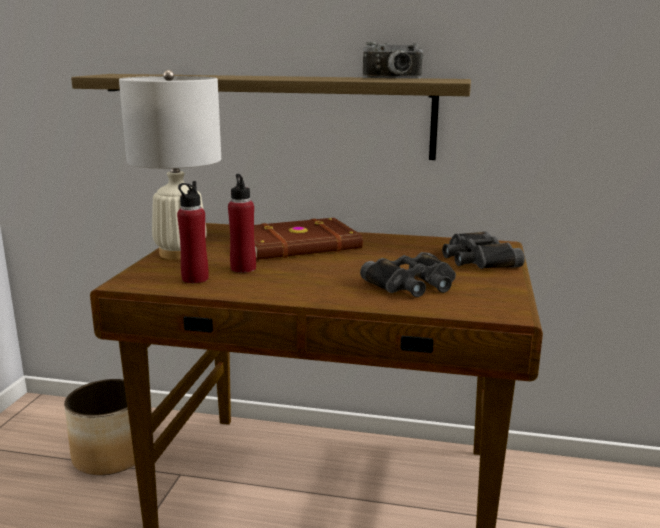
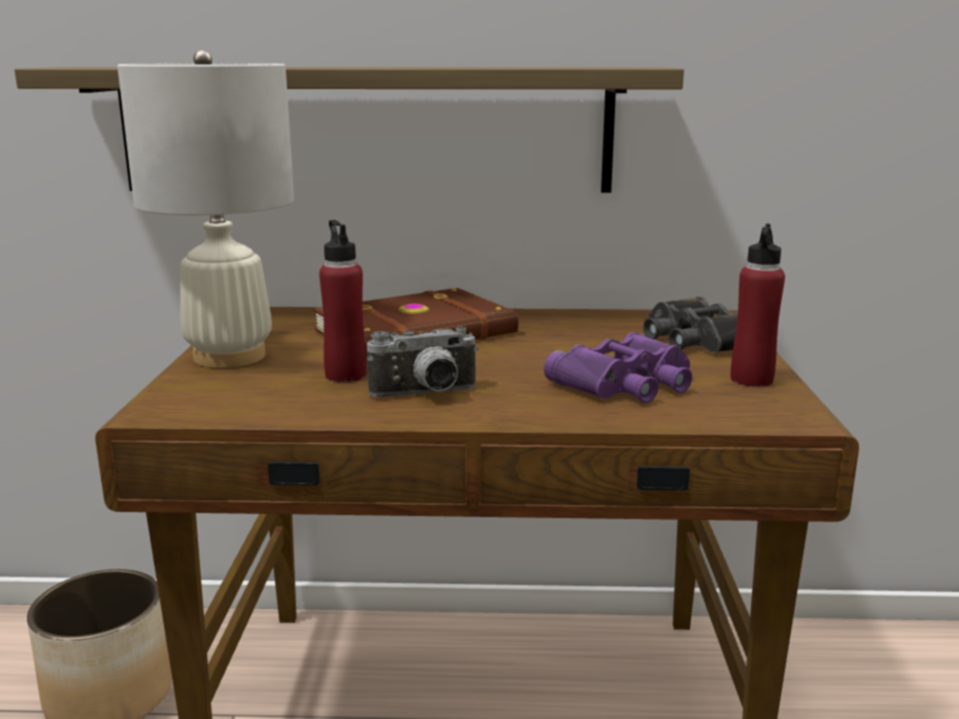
camera: 10 degrees left, 0 degrees up
(195, 279) = (273, 397): red bottle -> red bottle (751, 380)
(393, 79) = (555, 66): camera -> camera (426, 395)
(412, 284) = (626, 383): black binoculars -> purple binoculars

